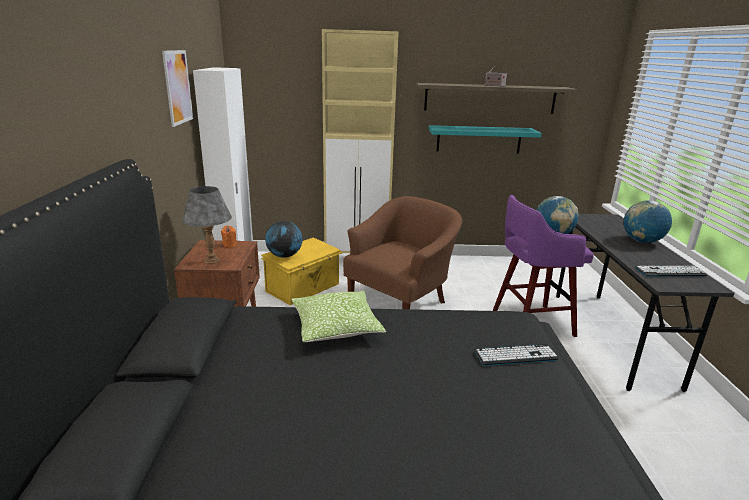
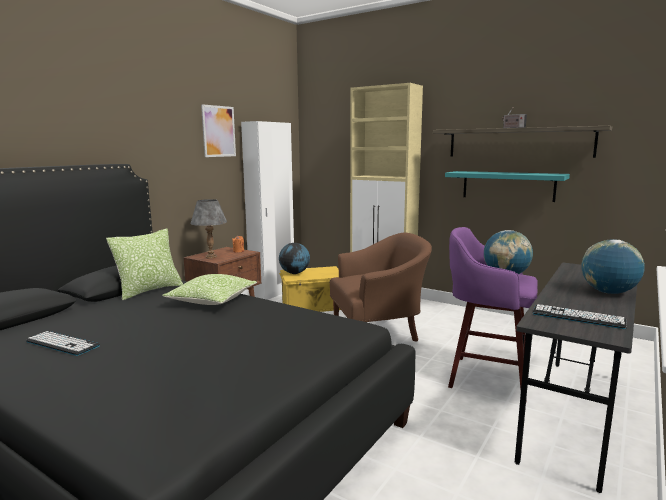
camera: 35 degrees right, 10 degrees down
(232, 334) = (149, 290): none -> pillow
(515, 355) = (301, 344): keyboard -> keyboard (62, 343)

